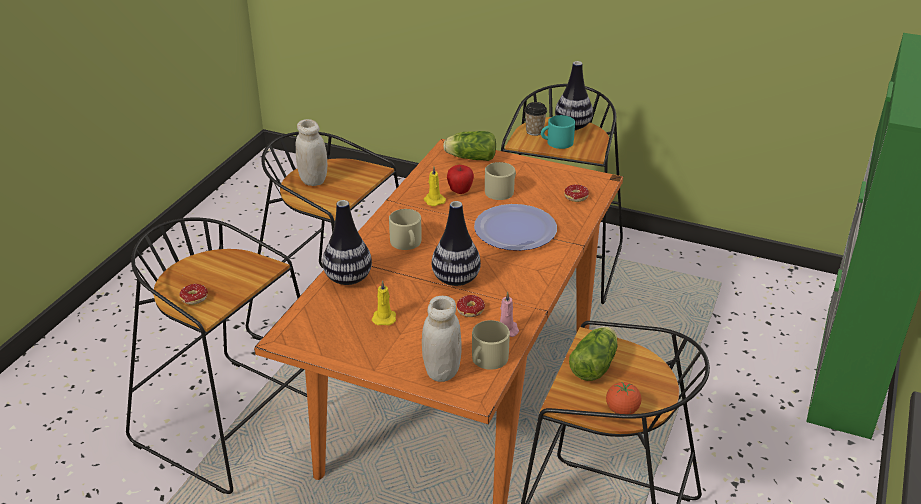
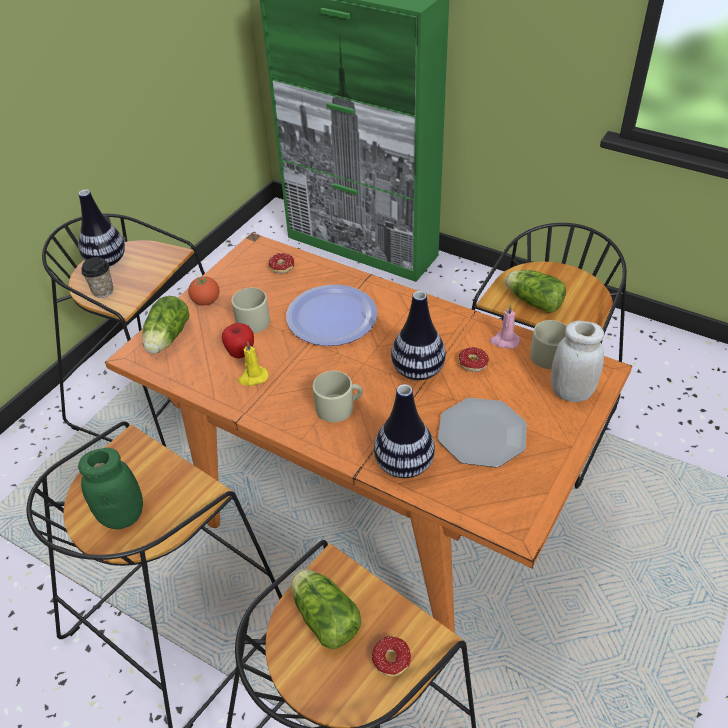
camera: 80 degrees left, 10 degrees up
(230, 268) = (323, 615): none -> lettuce
(313, 180) = (122, 516): white jar -> green jar
(384, 317) = (482, 433): yellow candle -> plate
(556, 142) = (138, 276): turquoise mug -> none
(622, 410) = (589, 295): tomato -> tomato (206, 301)

